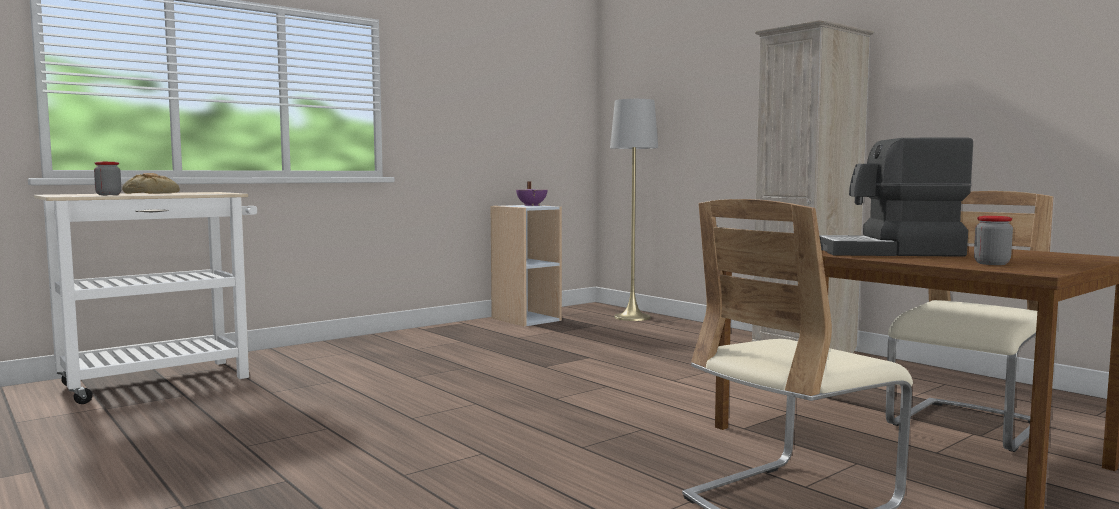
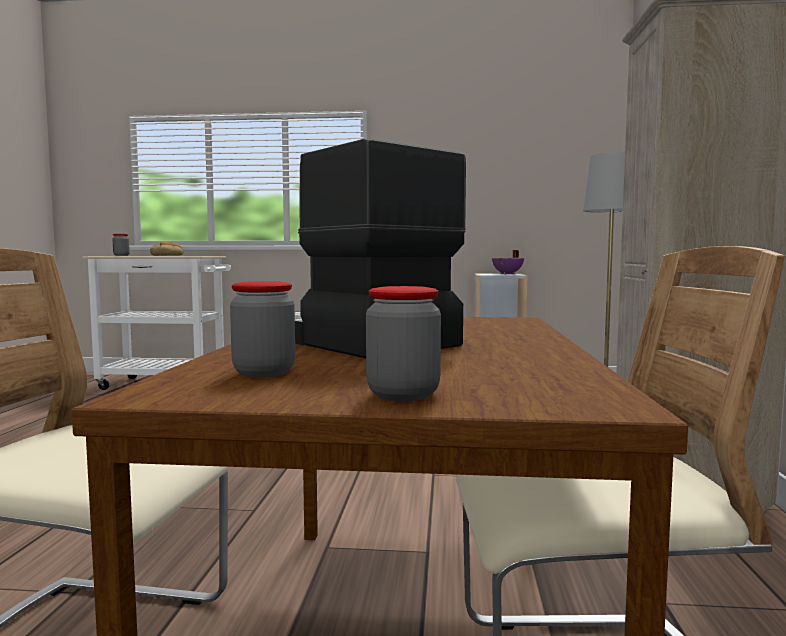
camera: 45 degrees right, 0 degrees up
(1068, 262) = (403, 394): none -> jar

